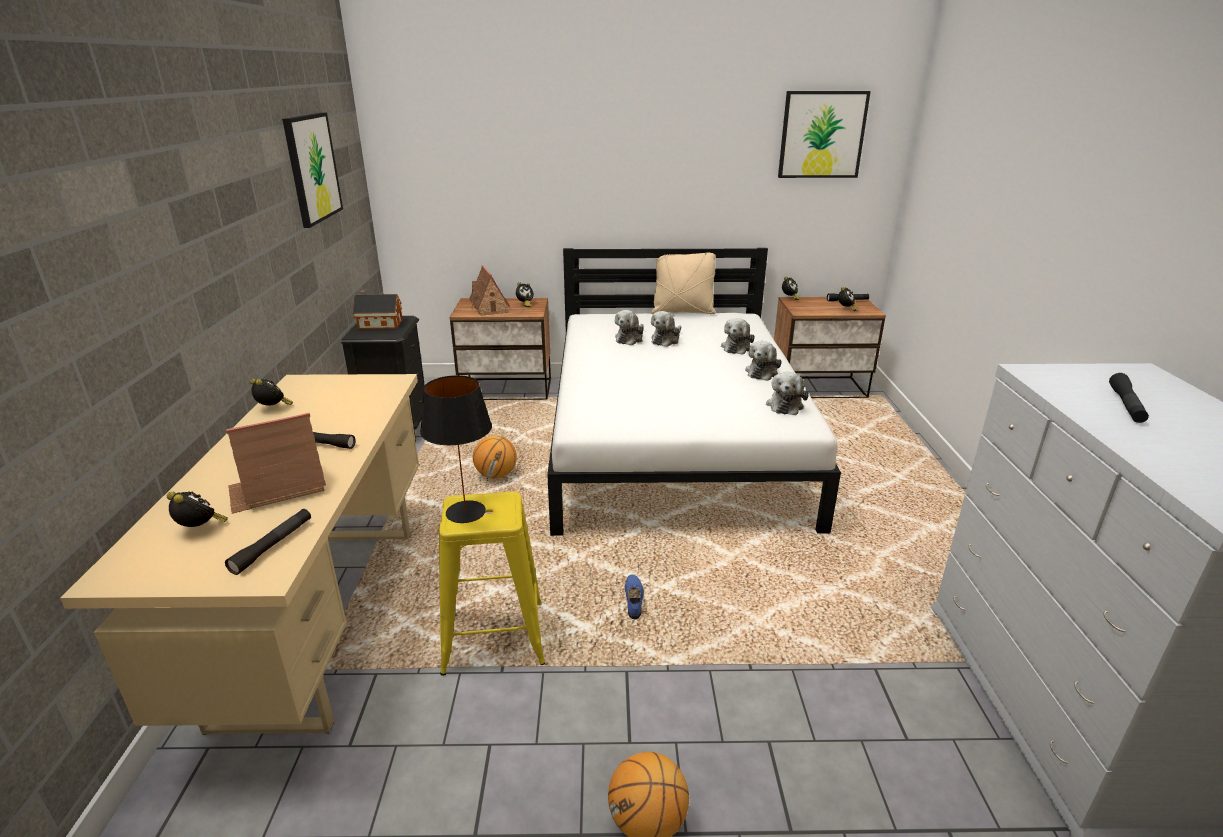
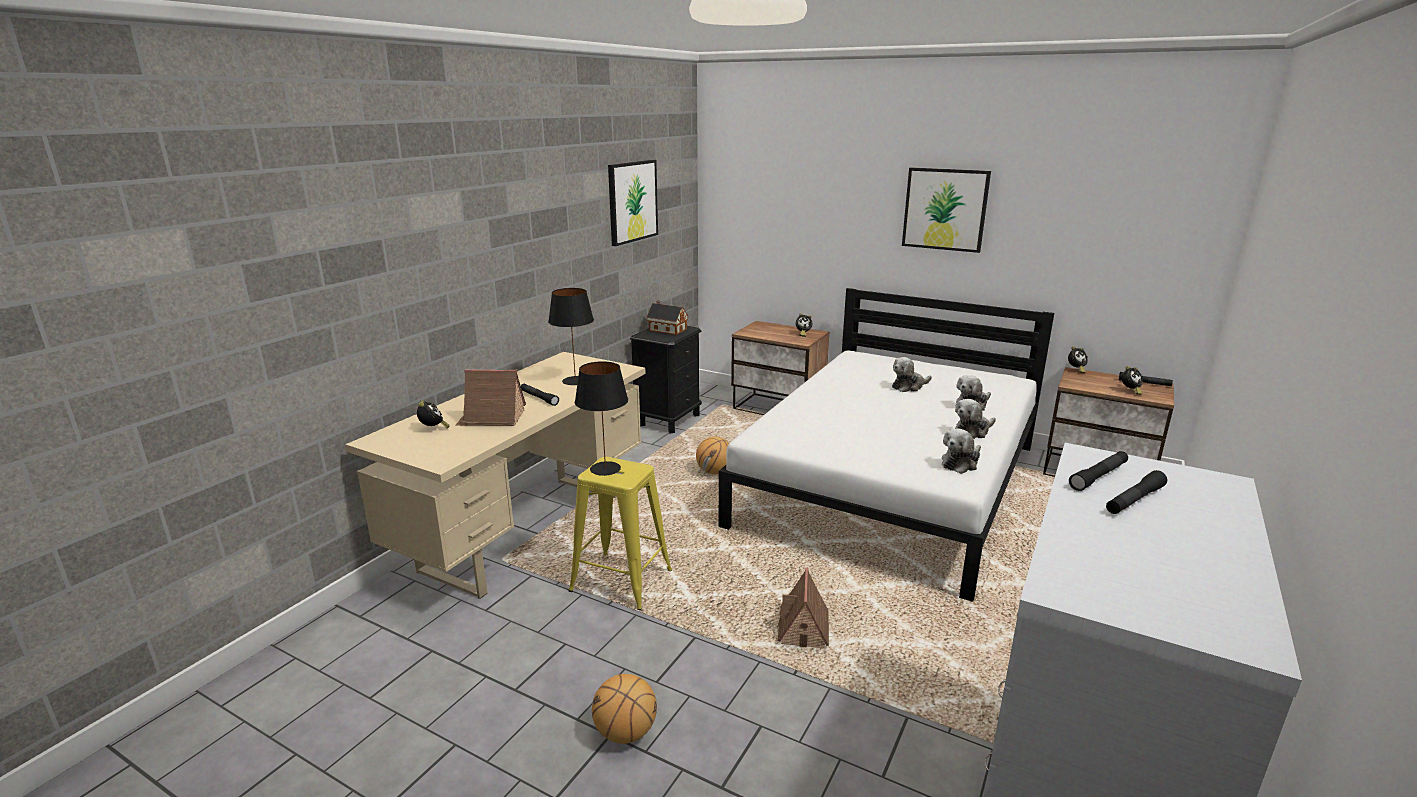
camera: 30 degrees right, 5 degrees down
(273, 408) = (534, 371): alarm clock -> none
(273, 546) = (459, 448): black flashlight -> black flashlight (1098, 476)
(345, 409) = (575, 381): none -> black table lamp
(490, 307) = (771, 331): toy house -> toy house (803, 633)
(630, 338) = (875, 379): plush toy -> none
(634, 599) = (744, 592): blue shoe -> none
(682, 312) = (954, 365): beige pillow -> none
(822, 135) = (1128, 201): picture -> picture (945, 209)

